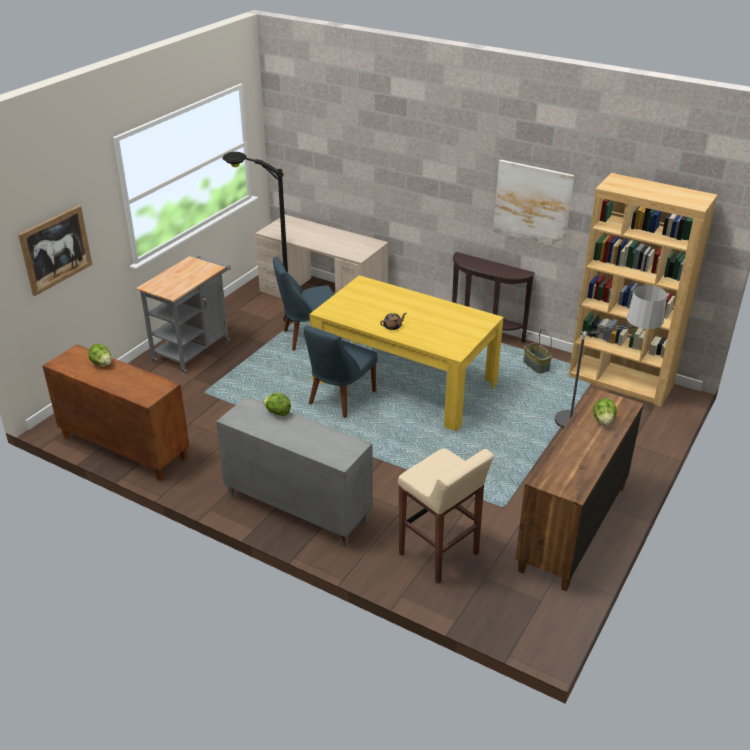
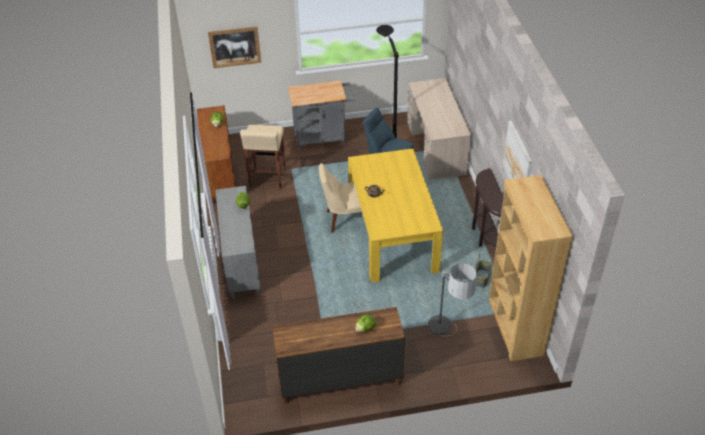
camera: 50 degrees right, 10 degrees up
(339, 399) = (345, 219): blue chair -> beige chair
(439, 555) = (261, 337): beige stool -> beige stool (267, 179)

